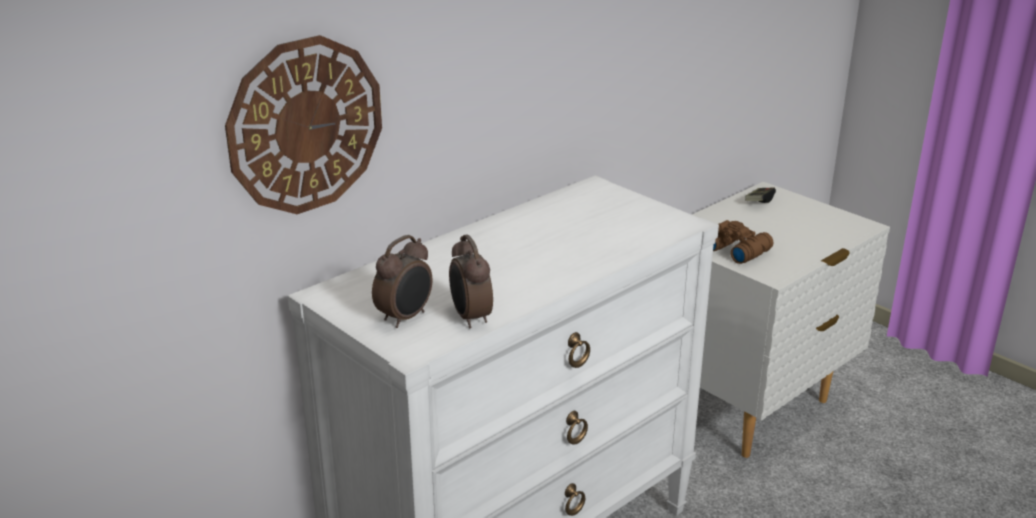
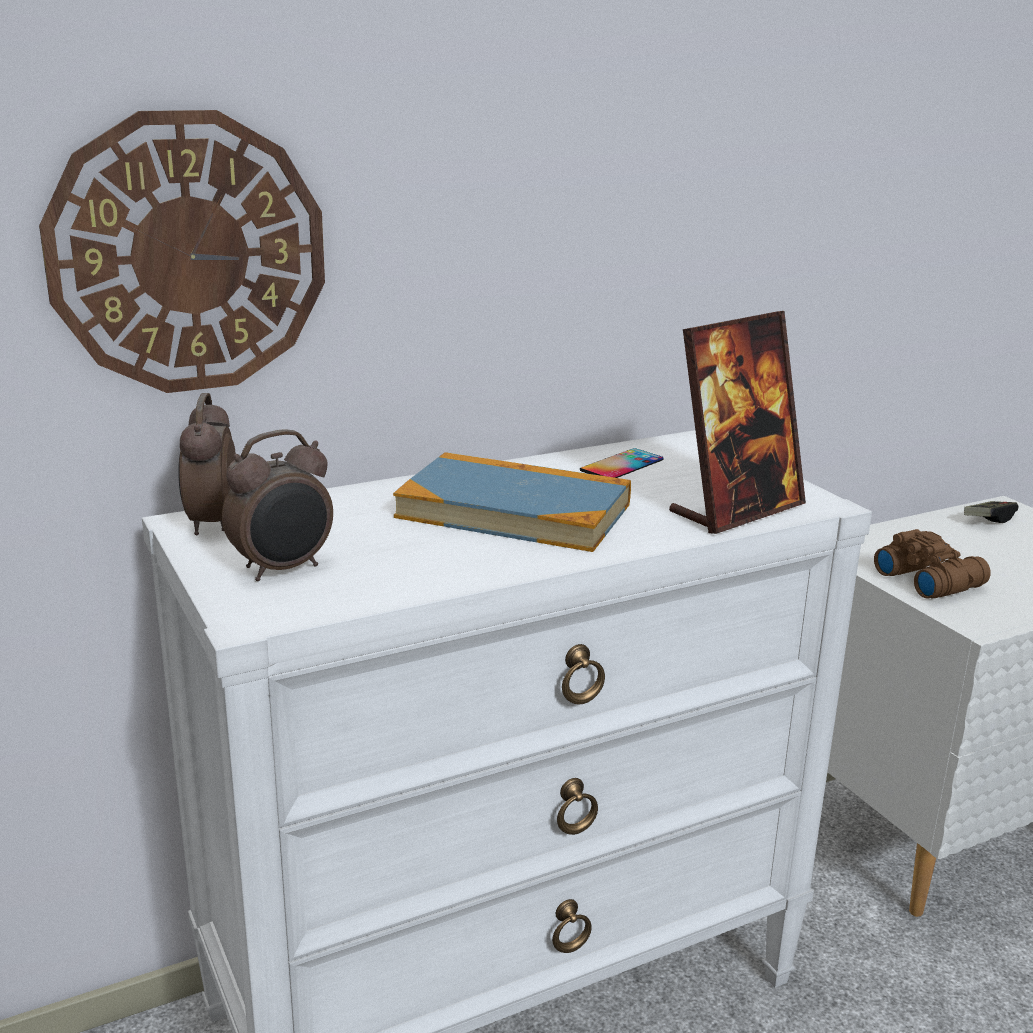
camera: 15 degrees right, 5 degrees down
(470, 318) = (382, 584): alarm clock -> alarm clock (211, 524)
(515, 255) = (514, 510): none -> book
(560, 211) = (622, 465): none -> phone
(643, 235) = (736, 510): none -> picture frame

